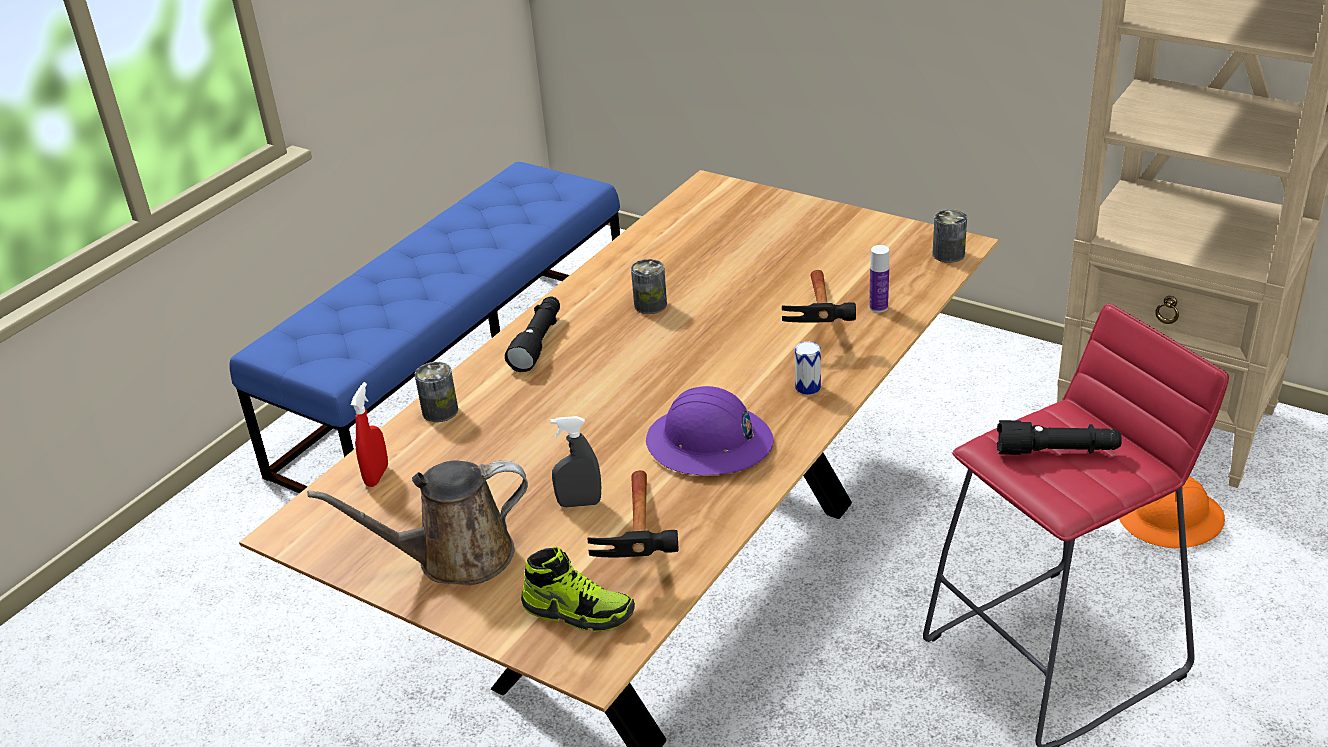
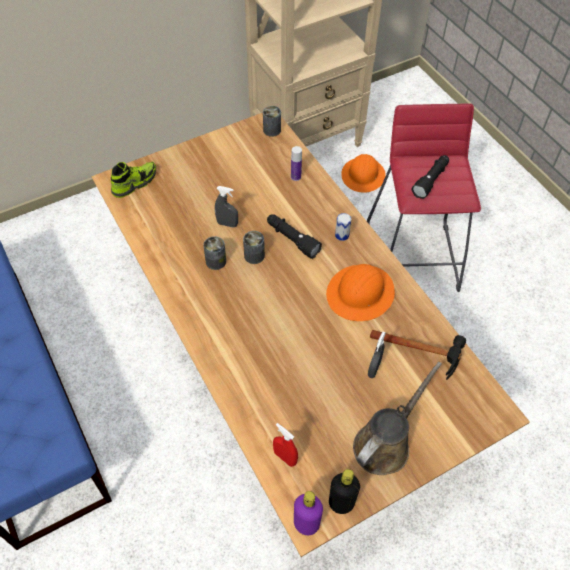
camera: 65 degrees left, 20 degrees up
(287, 529) = (306, 523): none -> purple bottle
(334, 549) = (341, 503): none -> black bottle
(440, 411) = (243, 402): can -> can (254, 255)
(455, 558) = (385, 443): brown watering can -> brown watering can turned 150 degrees counterclockwise
(538, 342) = (210, 327): black flashlight -> black flashlight (292, 239)
(578, 611) = (458, 404): shoe -> shoe (134, 183)
(709, 444) = (360, 294): purple hard hat -> orange hard hat
(724, 288) = (227, 224): none -> grey spray bottle
(821, 324) = (292, 204): hammer -> none

